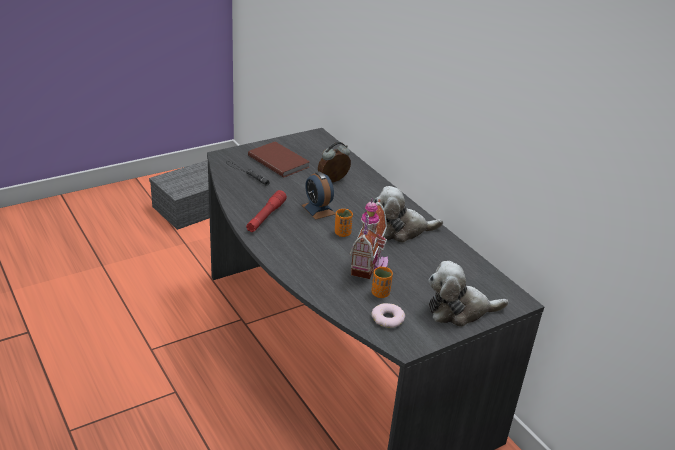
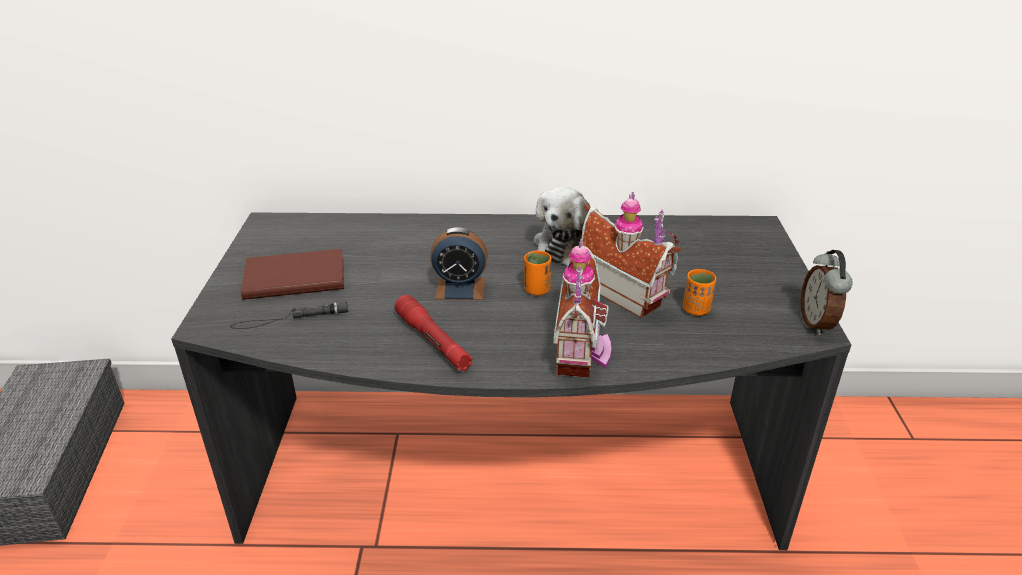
camera: 55 degrees left, 0 degrees up
(300, 263) = (583, 352): none -> toy house
(333, 181) = (402, 251): alarm clock -> alarm clock (817, 323)
(388, 318) = (753, 323): donut -> none
(459, 310) = (760, 267): plush toy -> none

